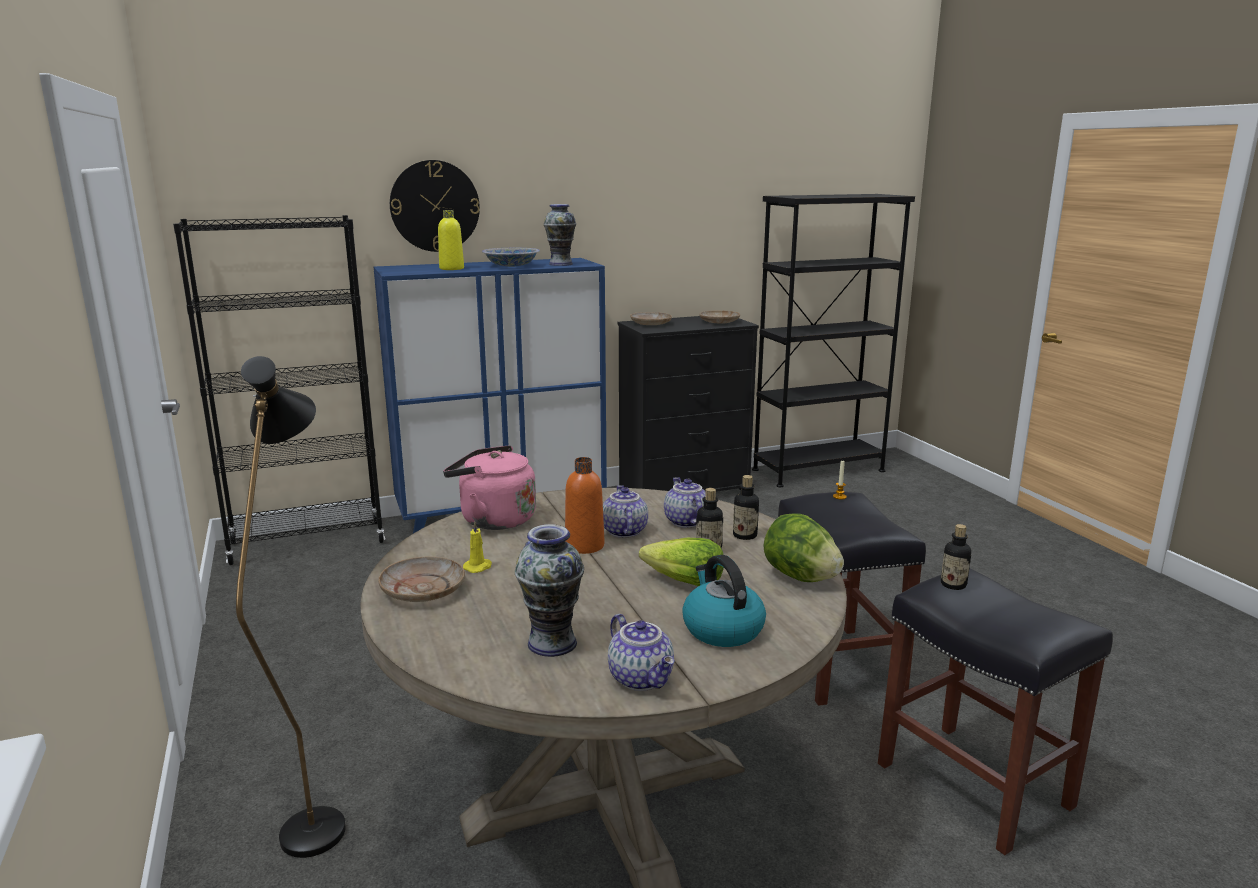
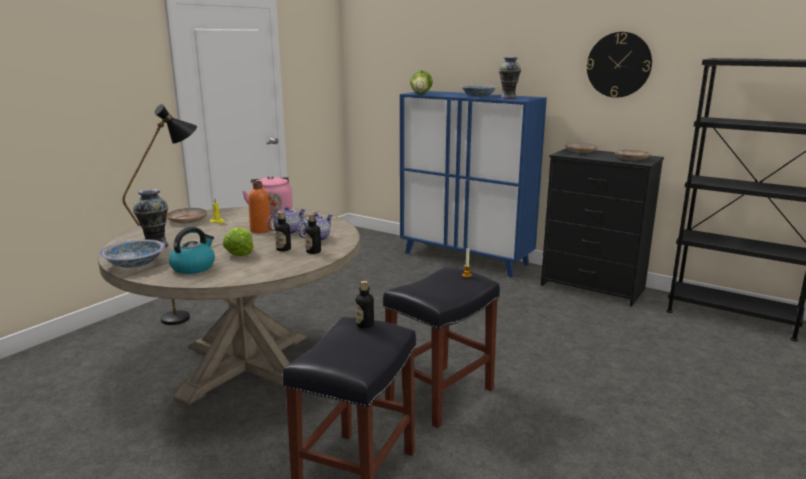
camera: 55 degrees right, 0 degrees up
(308, 542) = (372, 237): black bookcase -> none
(435, 206) = (461, 56): wall clock -> wall clock (618, 65)
(451, 268) = (445, 94): yellow bottle -> none
(642, 678) = (135, 264): teapot -> bowl
(800, 577) = (271, 270): lettuce -> lettuce (421, 93)

